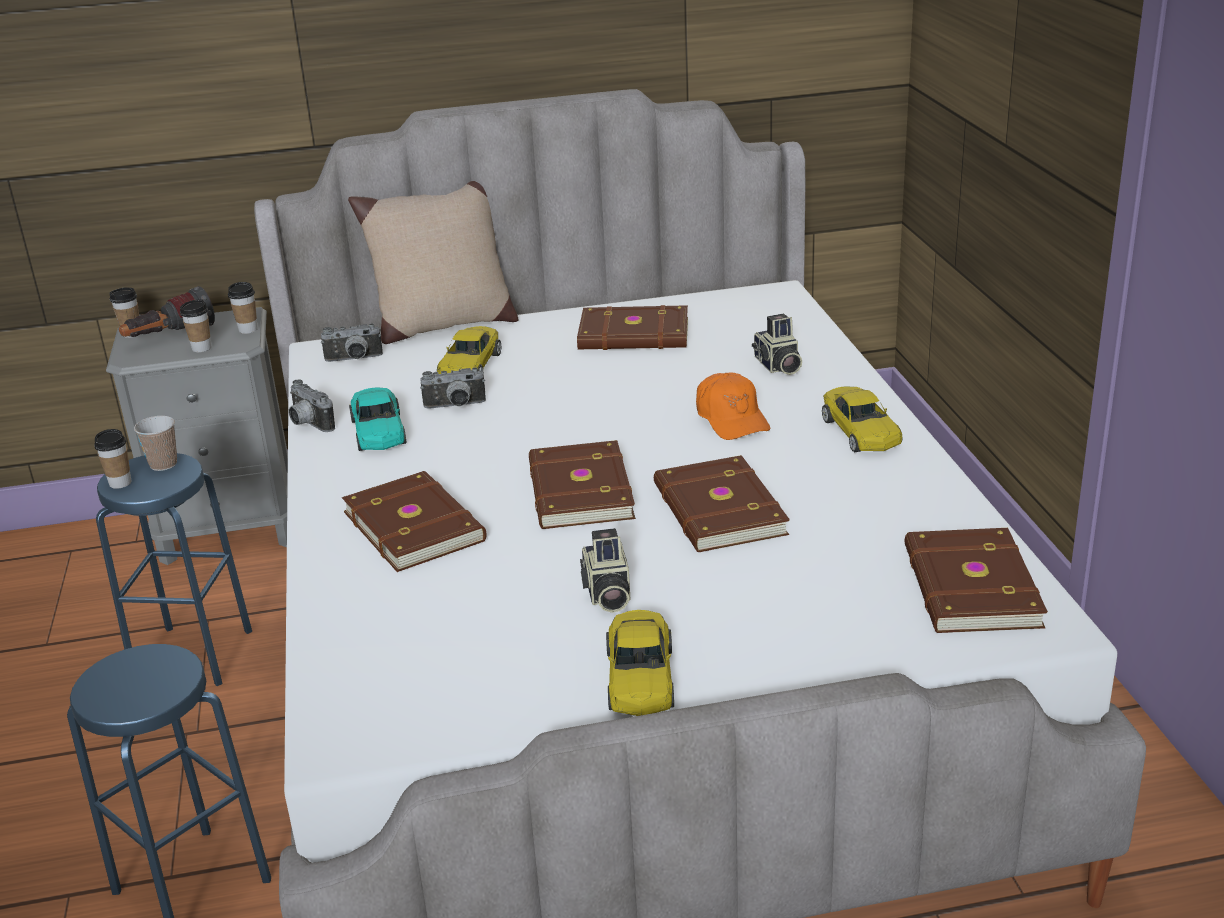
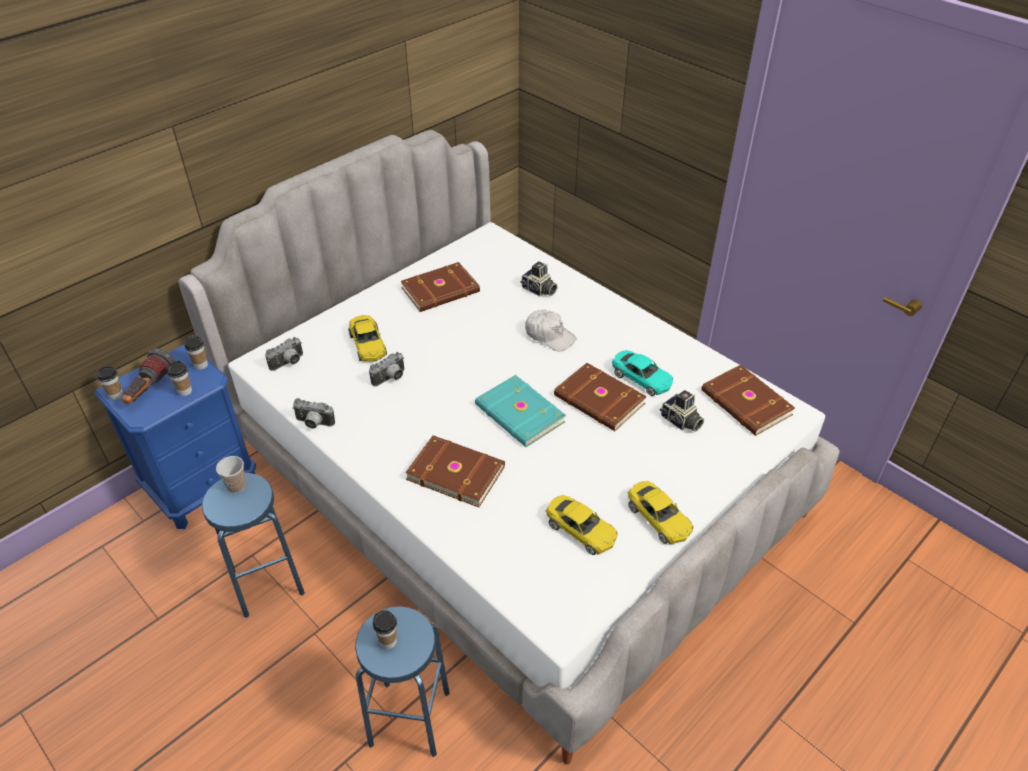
camera: 35 degrees left, 15 degrees up
(120, 483) = (223, 511): cup -> cup (388, 641)
(231, 530) = (204, 487): grey nightstand -> blue nightstand
(378, 431) = (363, 413): turquoise toy car -> turquoise toy car (641, 378)
(443, 325) = (318, 318): beige pillow -> none
(577, 491) = (519, 415): brown book -> turquoise book
(606, 594) = (597, 475): camera -> camera (680, 422)
(732, 419) = (549, 336): orange cap -> white cap
(860, 431) = (618, 323): yellow toy car -> yellow toy car (581, 530)

